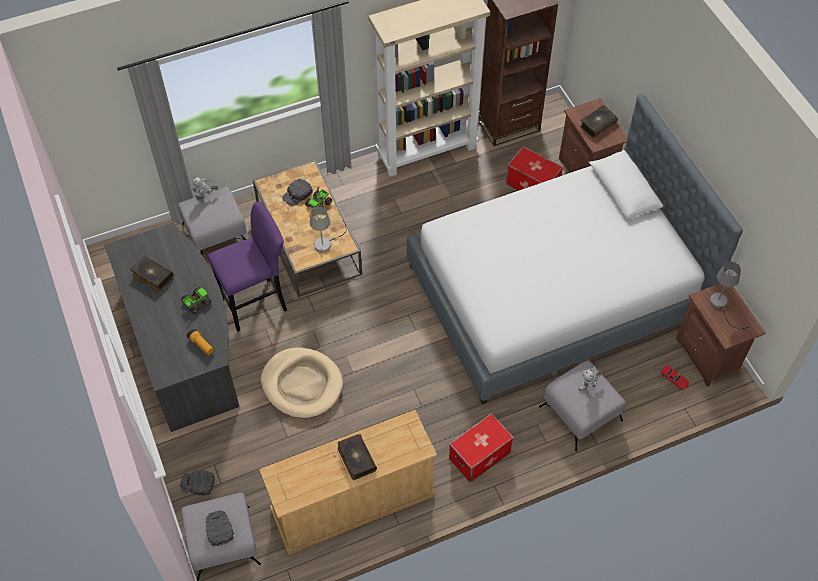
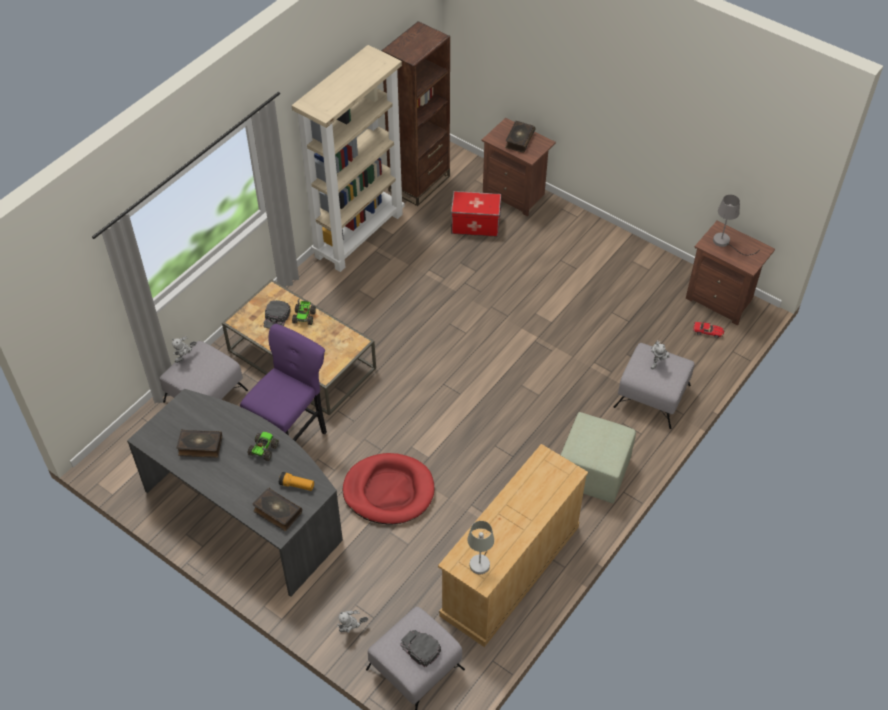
camera: 30 degrees left, 5 degrees down
(197, 484) = (352, 630): black cap -> toy robot
(302, 384) = (389, 491): beige dog bed -> red dog bed
(326, 243) = (336, 348): grey table lamp -> grey table lamp (481, 559)
(356, 459) = (520, 511): book -> book (277, 512)
(479, 456) = (593, 473): storage box -> green ottoman
(555, 291) = (559, 305): bed -> none

